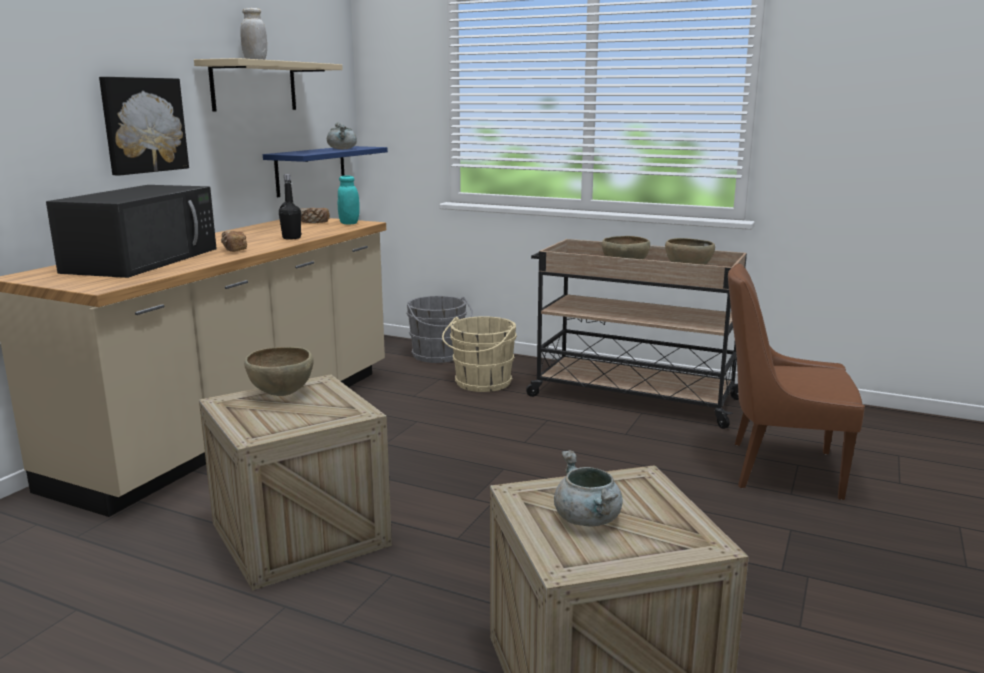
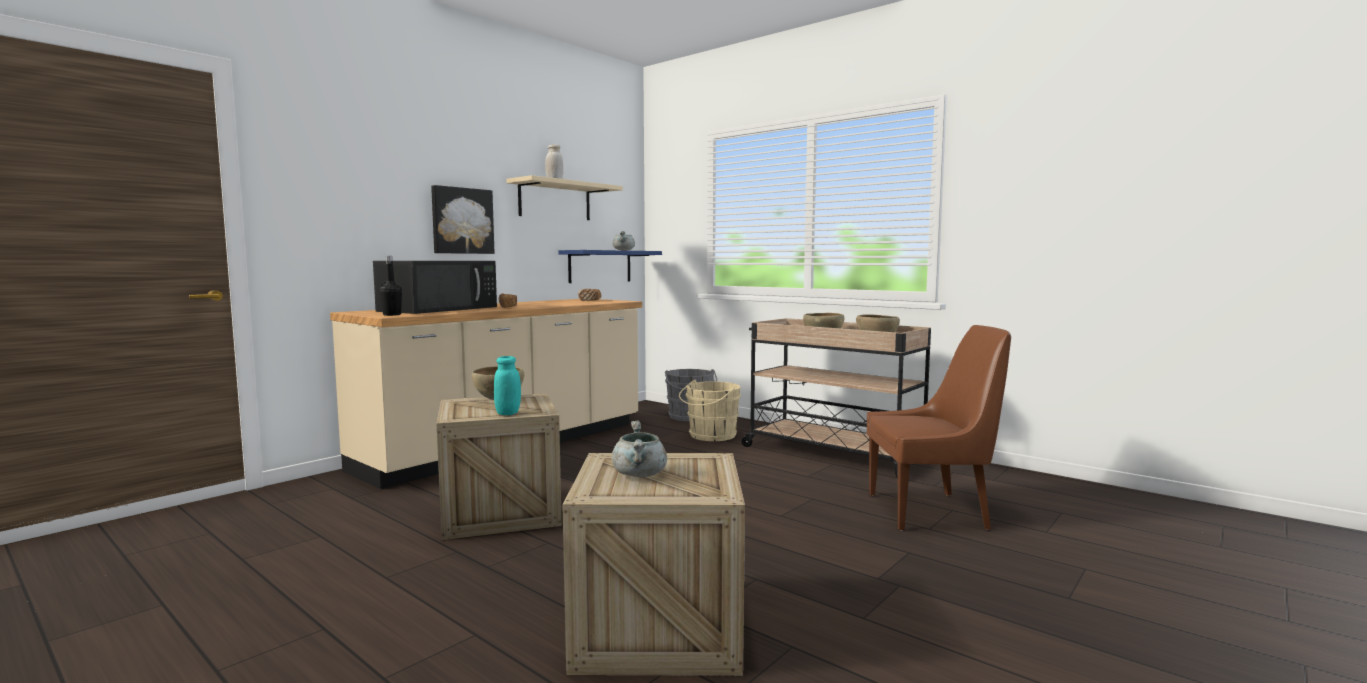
camera: 15 degrees right, 10 degrees down
(291, 238) = (558, 304): black bottle -> black bottle (392, 315)
(349, 223) = (613, 301): turquoise jar -> turquoise jar (508, 413)
(779, 469) = (931, 511): brown chair -> brown chair turned 150 degrees clockwise

